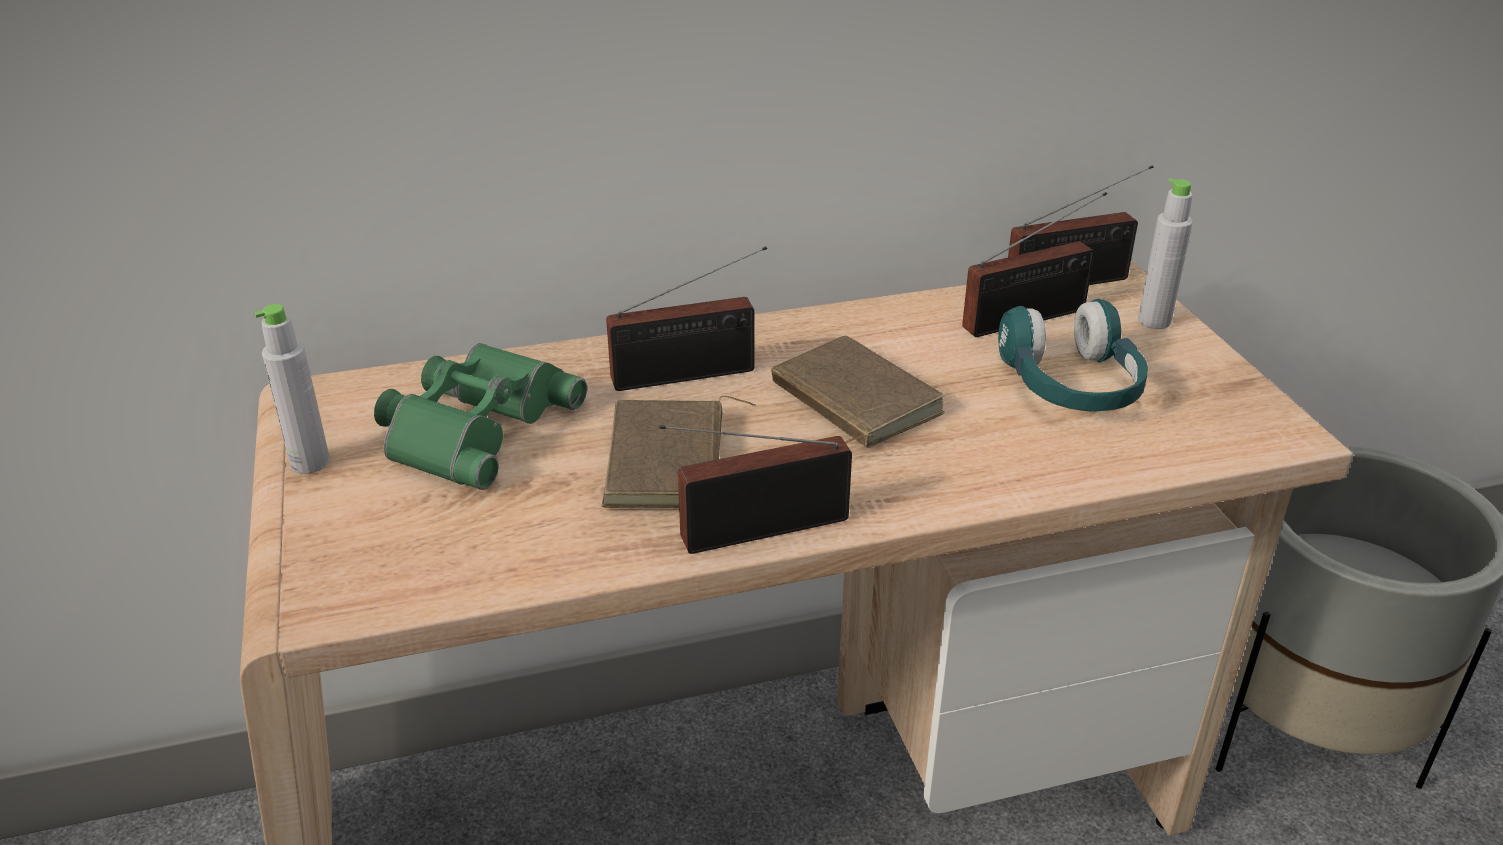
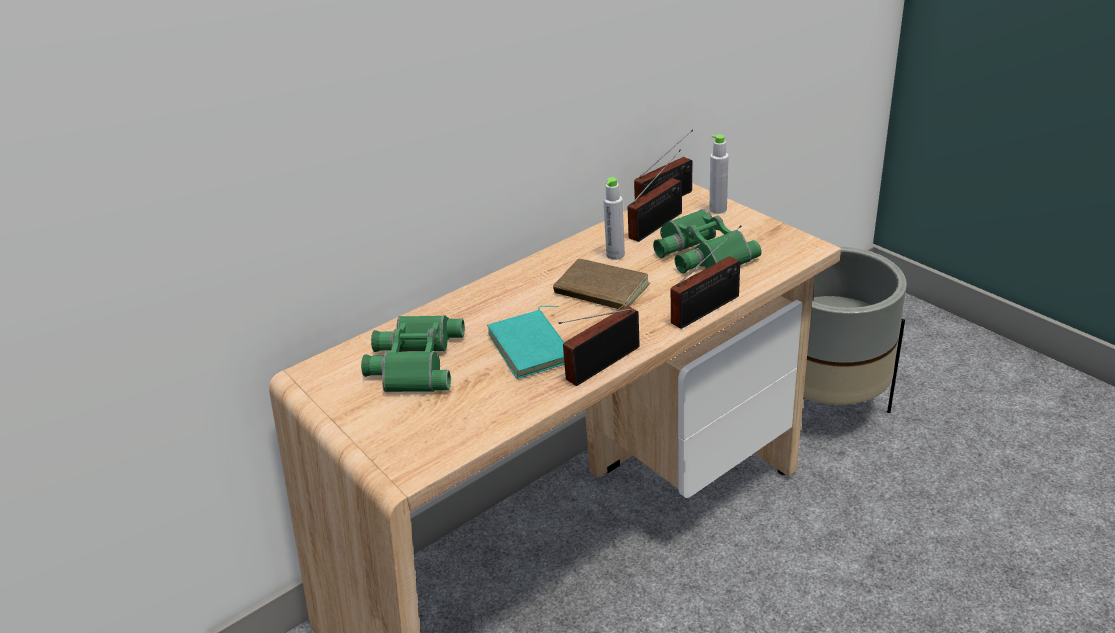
camera: 20 degrees left, 0 degrees up
(310, 462) = (339, 407): grey bottle -> grey bottle (615, 255)
(672, 462) = (533, 347): brown book -> turquoise book
(691, 375) = (509, 302): radio -> radio (709, 308)
(1070, 386) = (699, 253): turquoise headphones -> green binoculars

